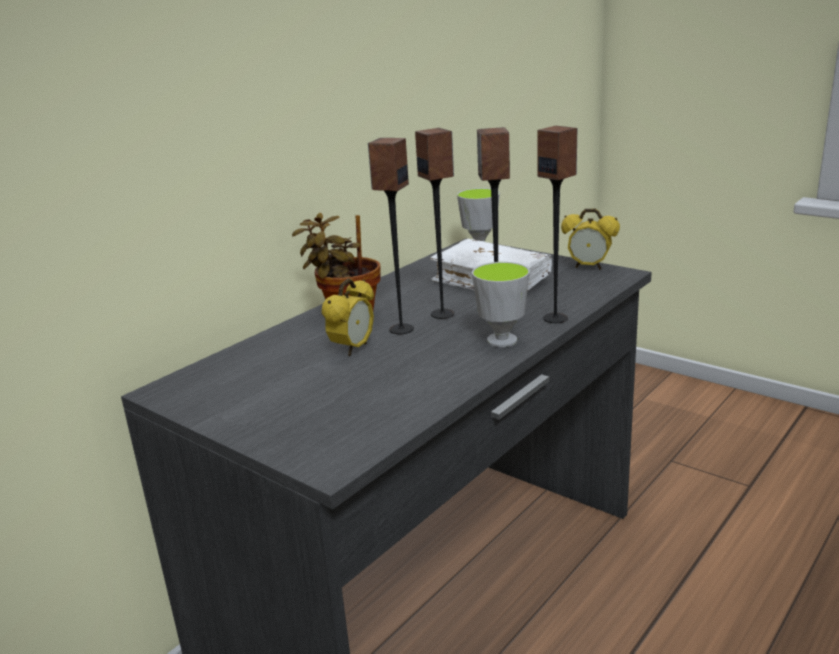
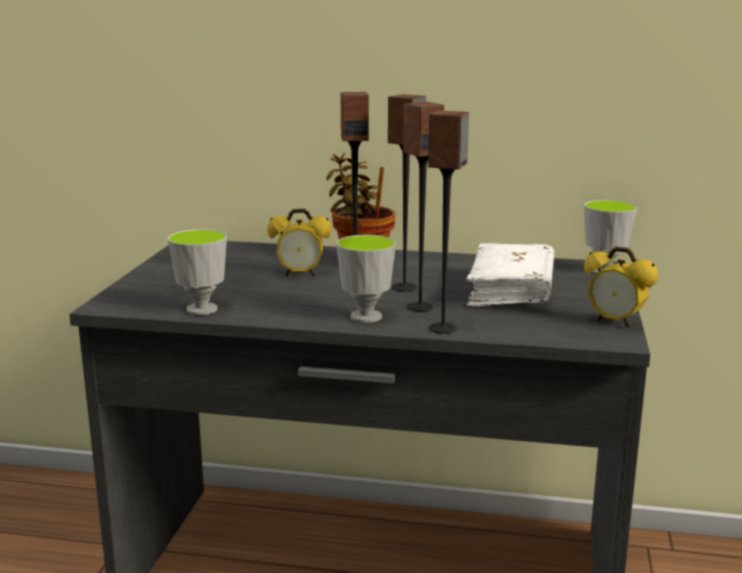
camera: 60 degrees right, 5 degrees down
(406, 411) = (201, 309): none -> cup
(589, 267) = (615, 322): alarm clock -> alarm clock turned 45 degrees counterclockwise

